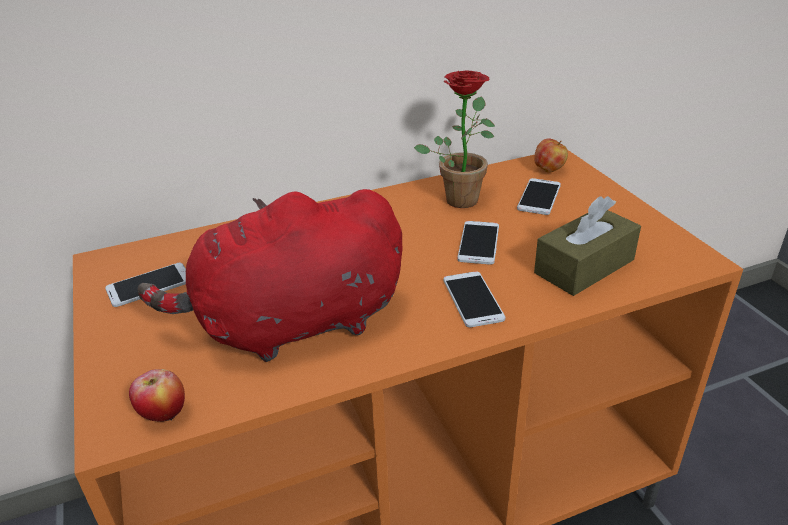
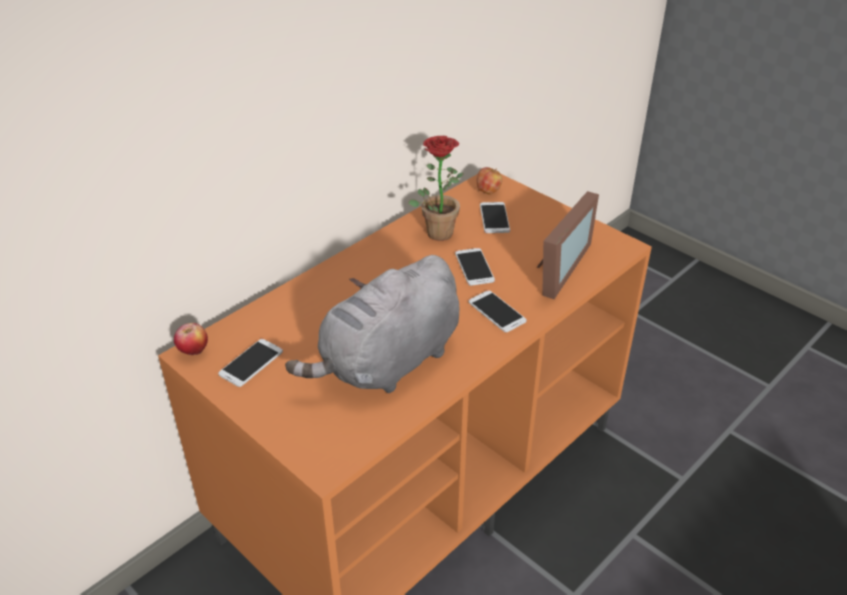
camera: 25 degrees left, 5 degrees up
(164, 415) = (349, 447): apple -> apple (193, 352)
(293, 325) = (387, 363): red plush toy -> grey plush toy
(584, 266) = (555, 268): brown tissue box -> picture frame

